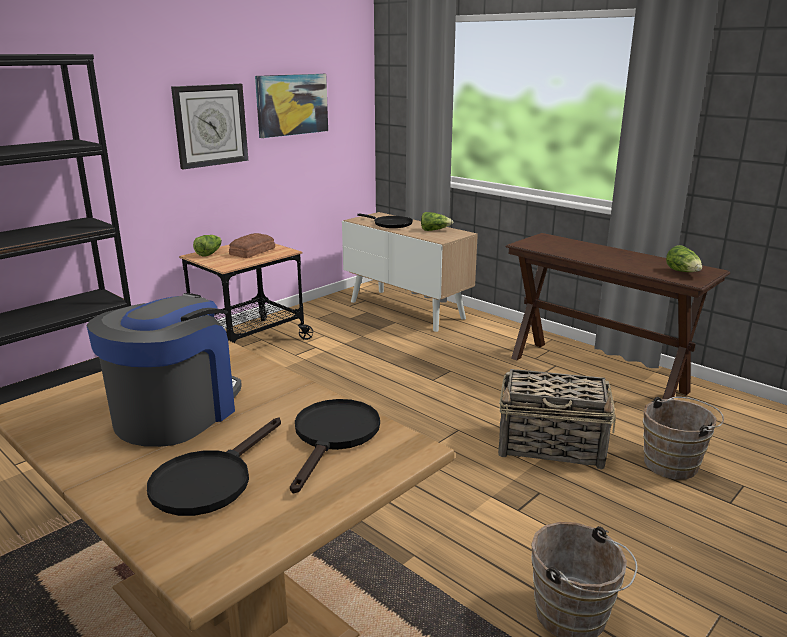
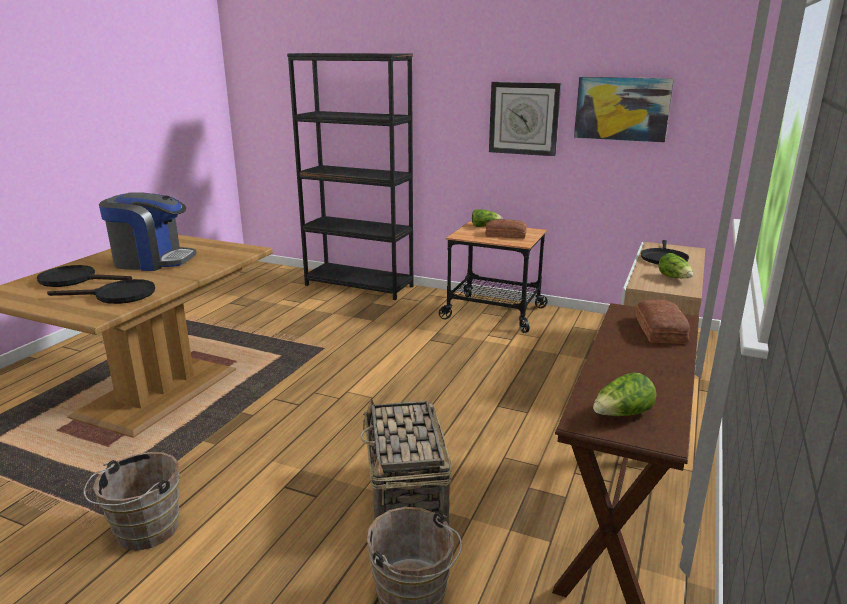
camera: 70 degrees right, 0 degrees up
(562, 243) = (661, 330): none -> bread

